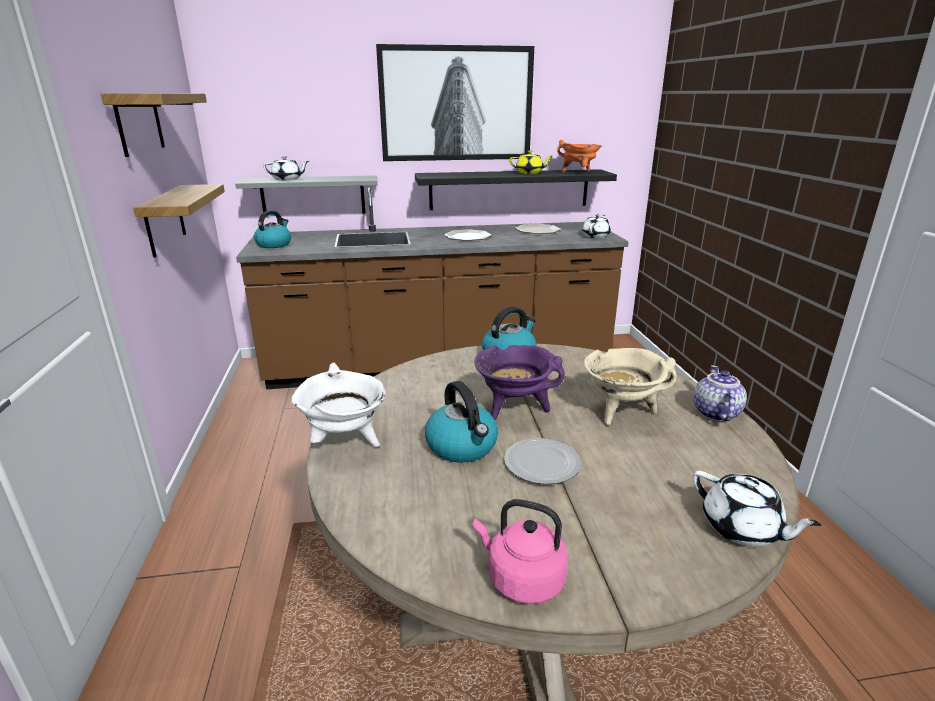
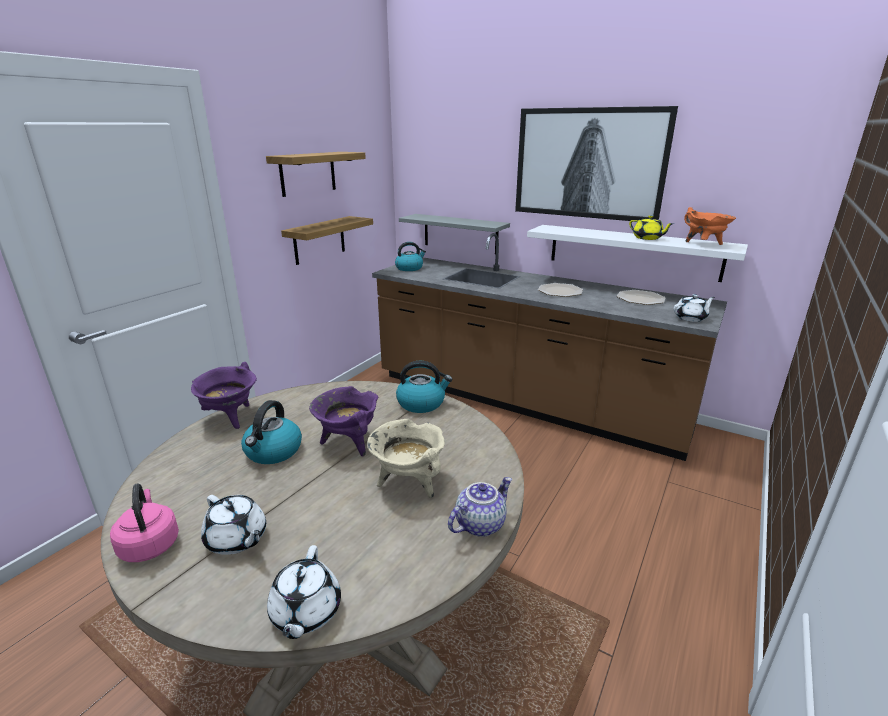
camera: 40 degrees right, 0 degrees up
(287, 179) = (437, 218): white teapot -> white teapot (237, 539)
(345, 442) = (230, 418): white cooking pot -> purple cooking pot
(509, 189) = (633, 252): black shelf -> white shelf
(542, 464) = (288, 488): plate -> none

